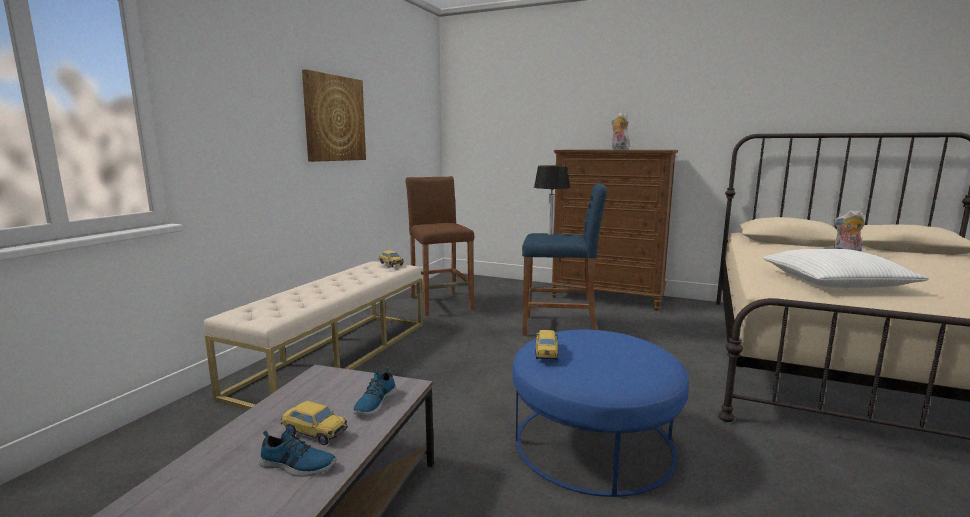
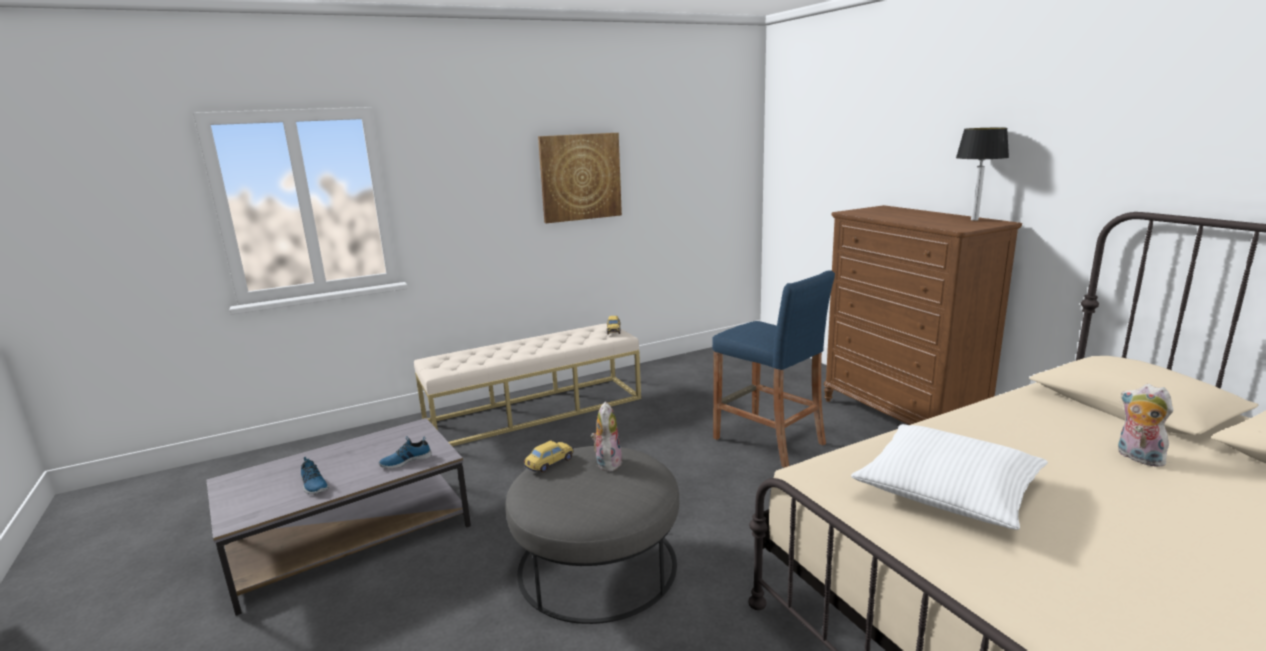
camera: 40 degrees right, 5 degrees up
(314, 433) = (349, 468): toy car -> none
(441, 303) = (694, 377): brown stool -> none
(551, 234) = (762, 328): table lamp -> table lamp (975, 220)
(593, 443) = (597, 565): blue ottoman -> grey ottoman
(618, 149) = (914, 218): plush toy -> plush toy (607, 462)

